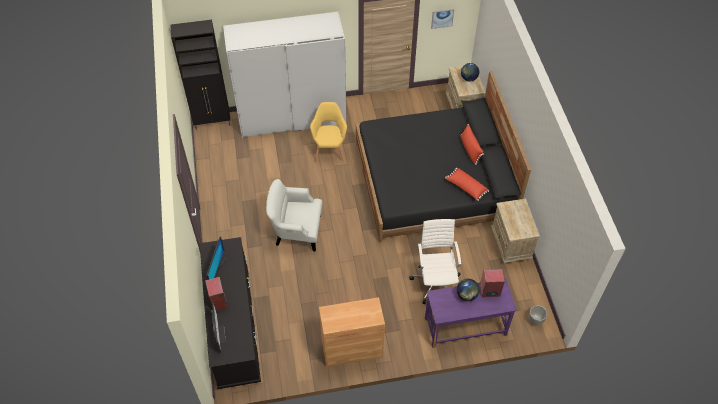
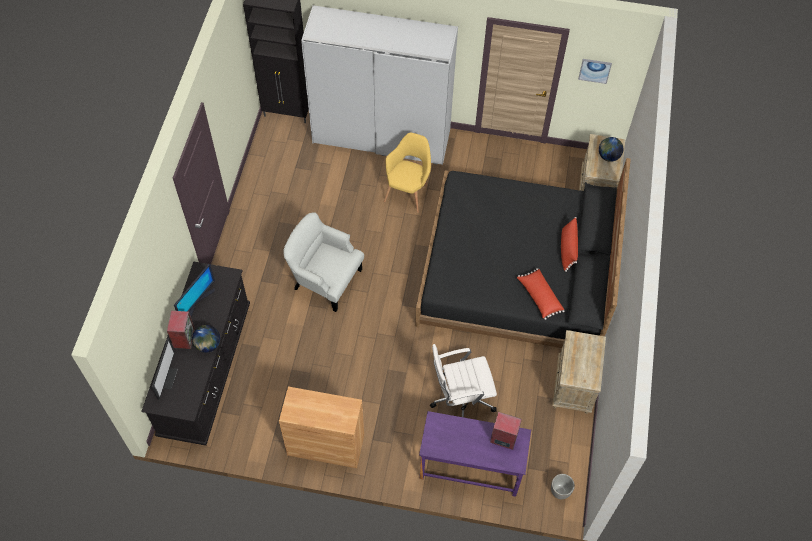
camera: 20 degrees right, 5 degrees up
(435, 281) = (460, 399): white office chair -> white office chair turned 120 degrees counterclockwise
(466, 295) = (472, 434): globe -> globe (208, 345)

